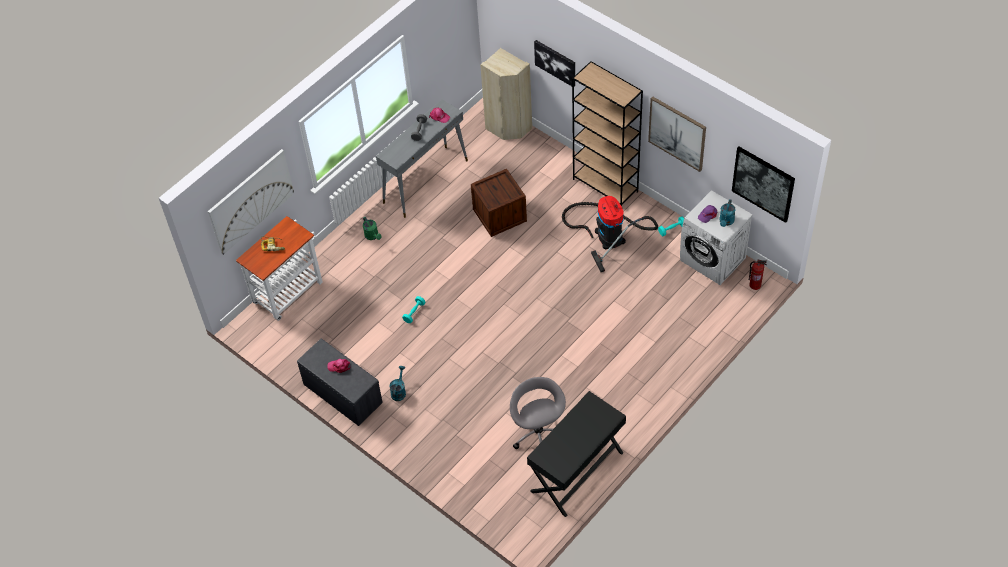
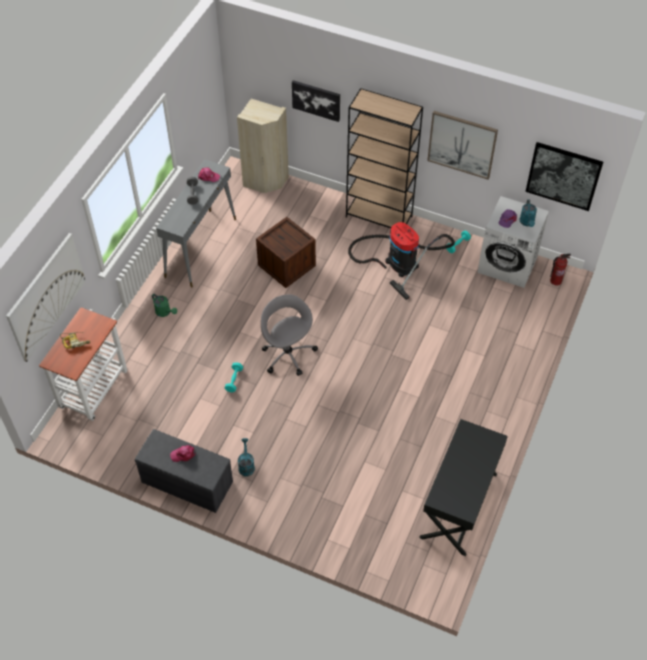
camera: 20 degrees left, 0 degrees up
(538, 433) = (405, 475): grey office chair -> grey office chair (288, 354)

